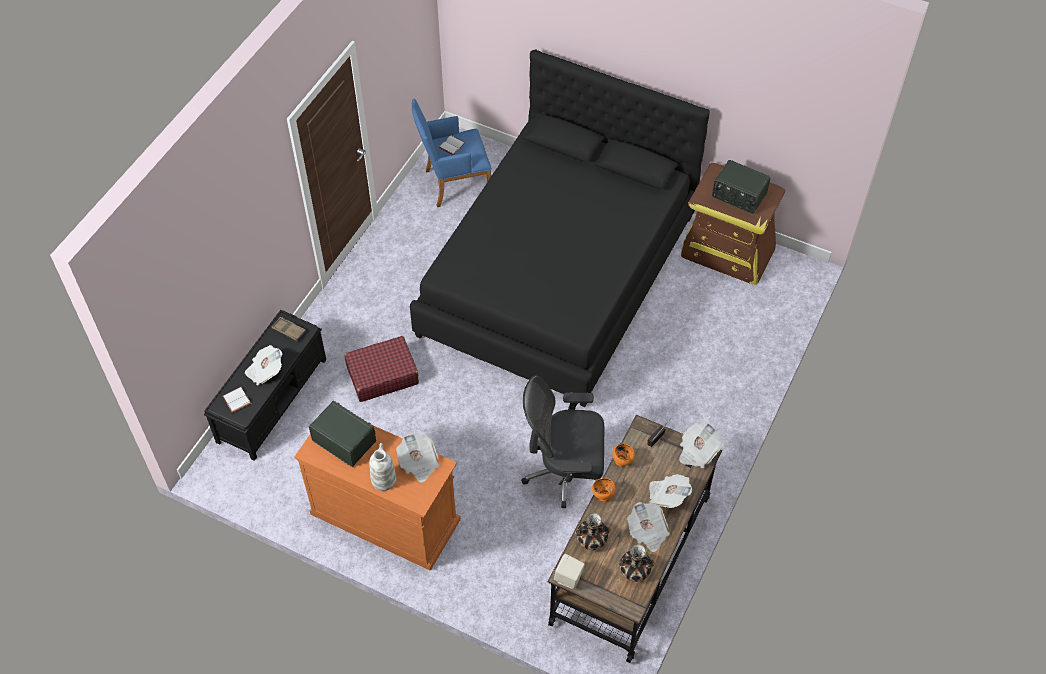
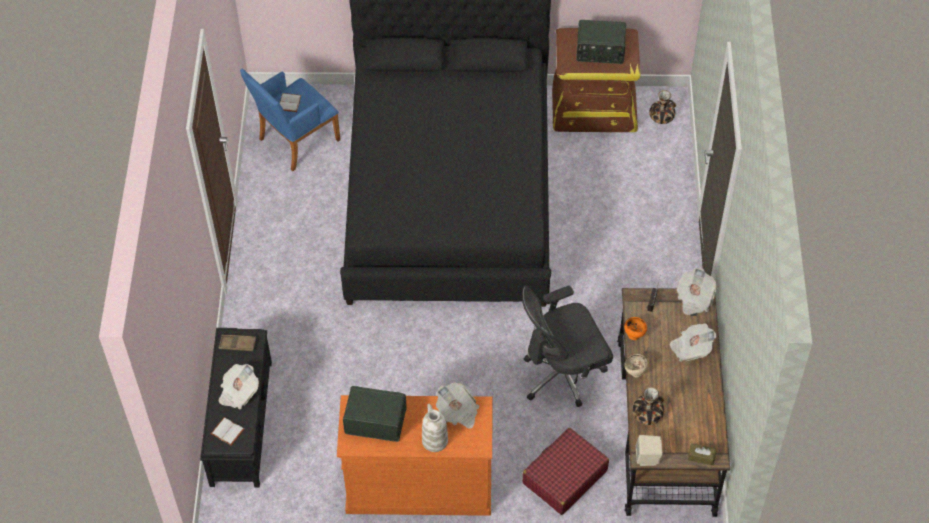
camera: 25 degrees left, 0 degrees up
(382, 375) = (336, 354): red suitcase -> red suitcase (564, 477)
(603, 495) = (635, 372): orange bowl -> beige bowl
(618, 599) = (701, 457): none -> brown tissue box
(635, 569) = (700, 424): vase -> vase (662, 116)
(647, 532) = (692, 387): newspaper -> none

